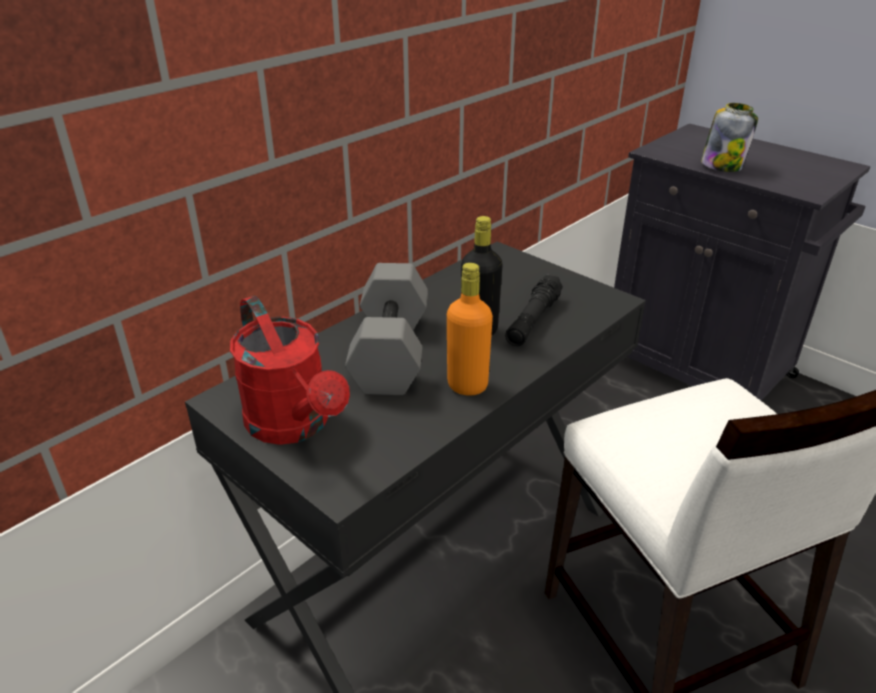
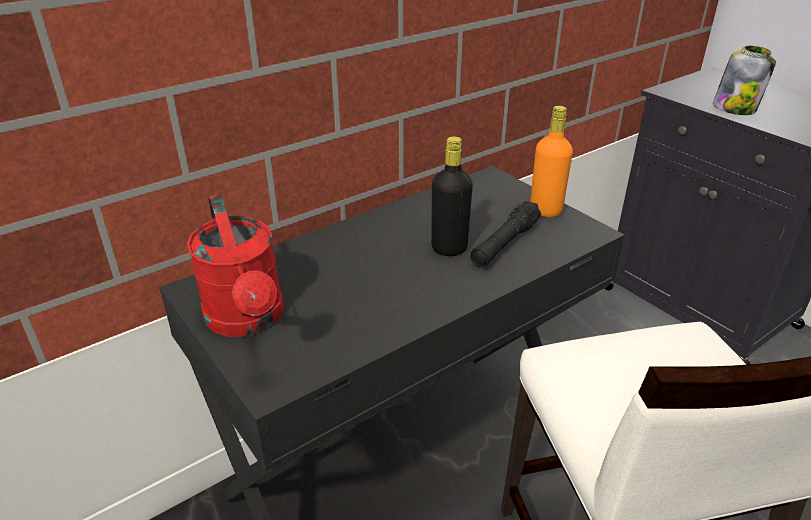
camera: 10 degrees right, 0 degrees up
(393, 353) = (360, 262): grey dumbbell -> none
(467, 385) = (421, 300): orange bottle -> orange bottle (545, 211)

